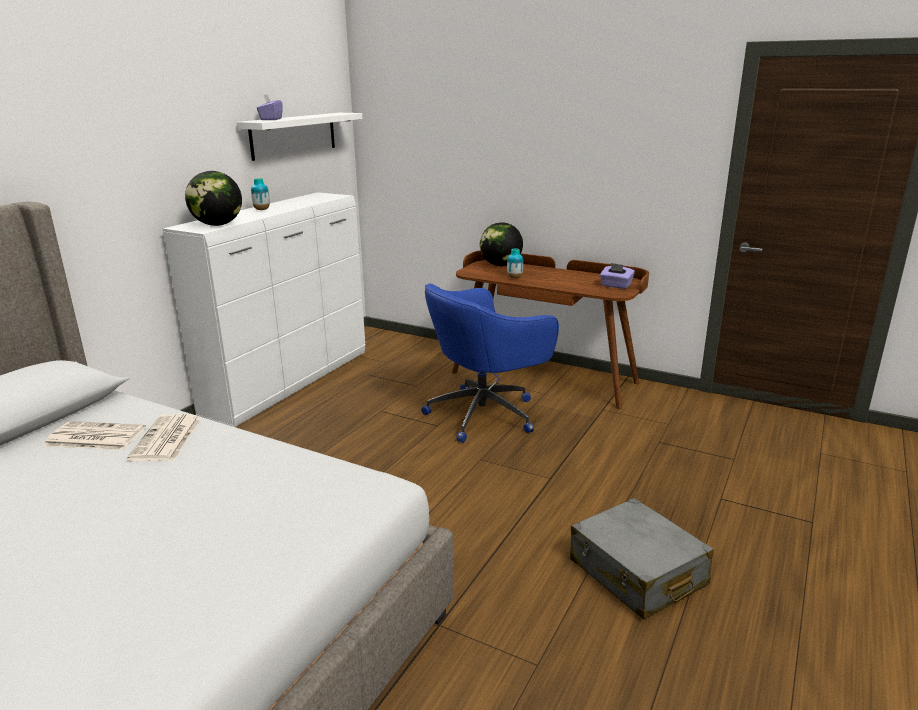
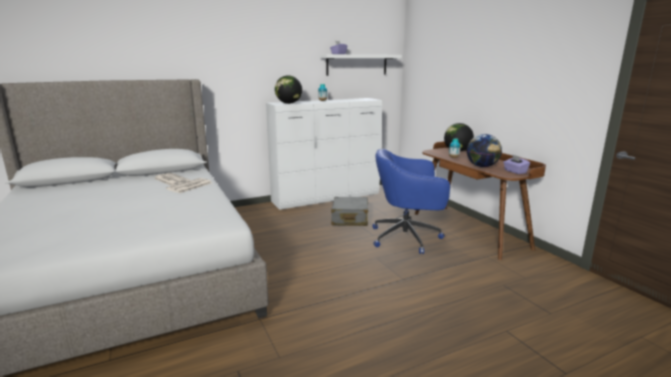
camera: 35 degrees right, 5 degrees down
(570, 285) = (482, 166): none -> globe
(637, 573) = (390, 344): grey suitcase -> grey suitcase (350, 219)

